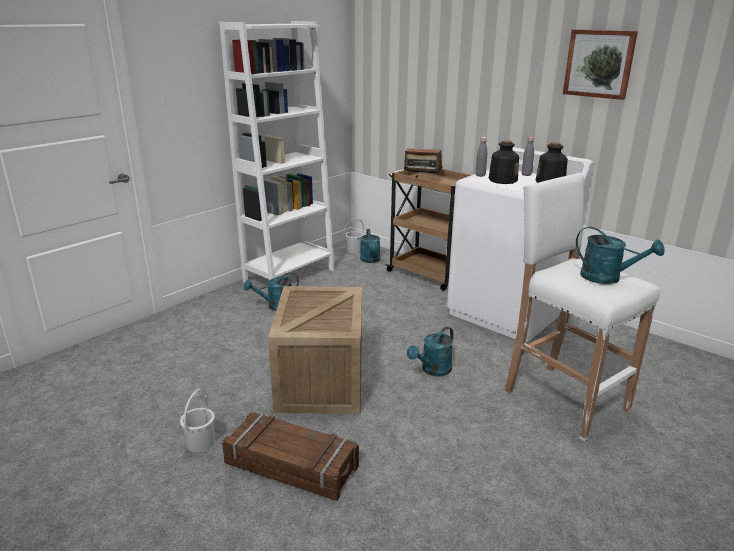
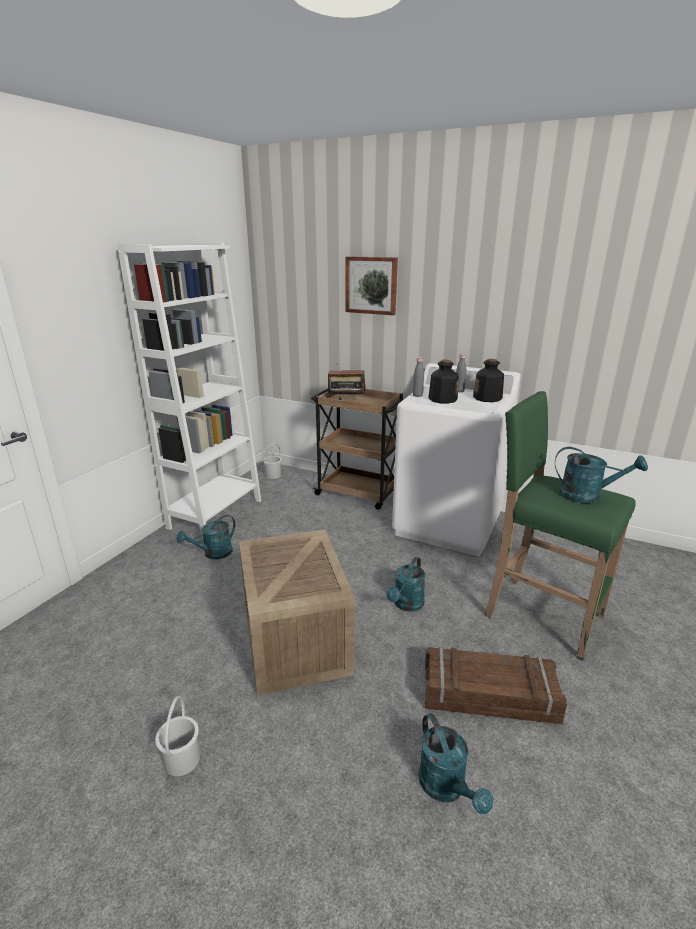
camera: 15 degrees left, 0 degrees up
(291, 465) = (303, 766): crate -> crate (489, 696)
(370, 260) = (294, 485): turquoise watering can -> turquoise watering can (447, 788)
(563, 399) = (541, 614): white stool -> green stool
(599, 64) = (521, 280): picture -> picture (371, 285)

